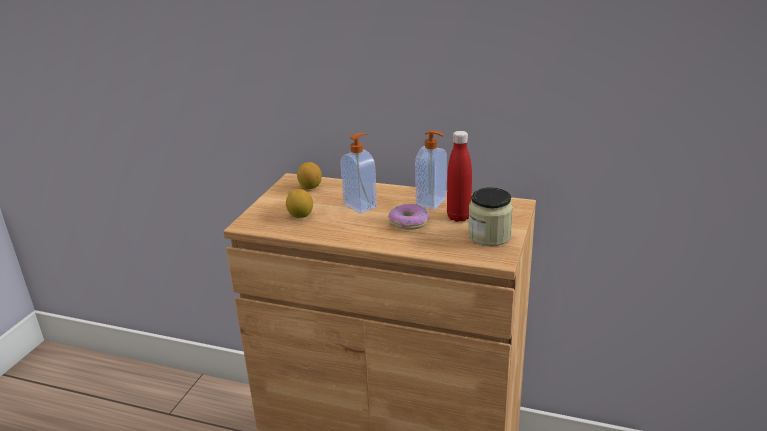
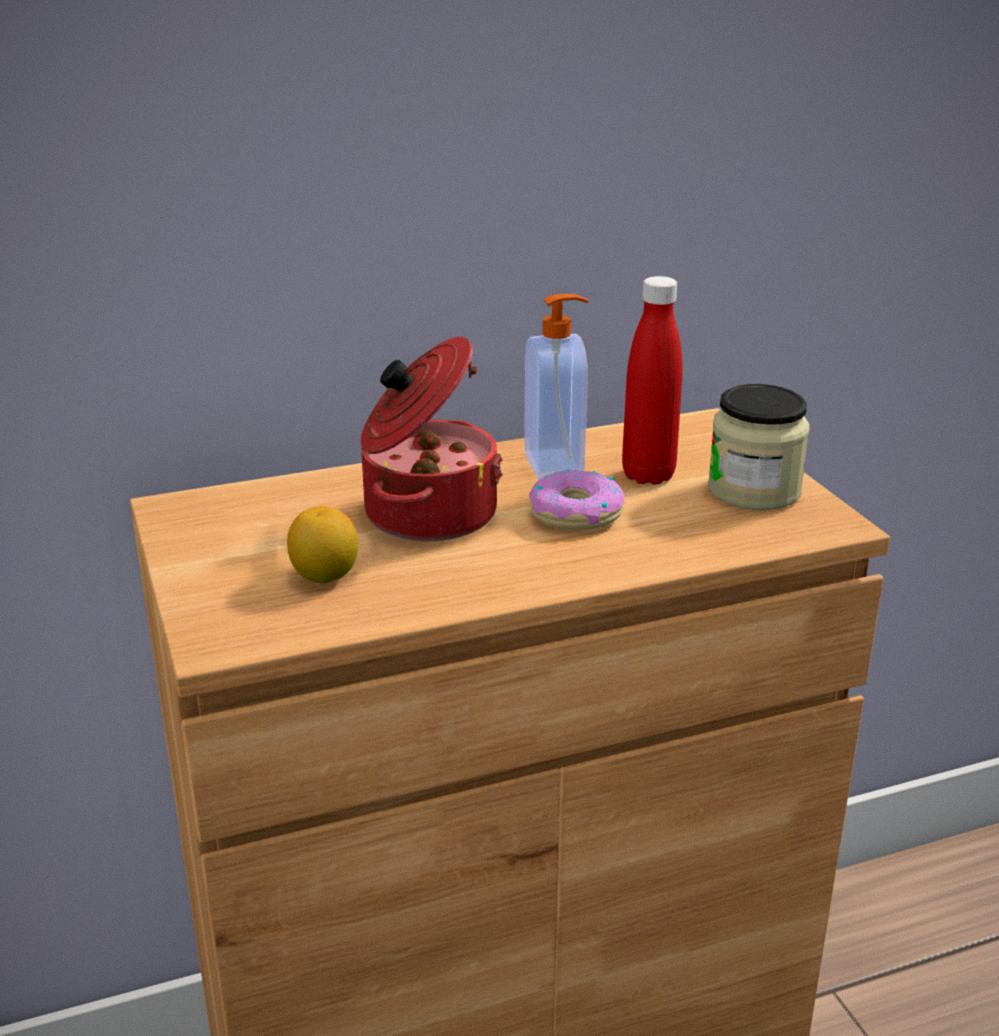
camera: 40 degrees left, 0 degrees up
(310, 187) = (245, 510): lemon -> none
(361, 206) = (426, 513): soap dispenser -> cooking pot

